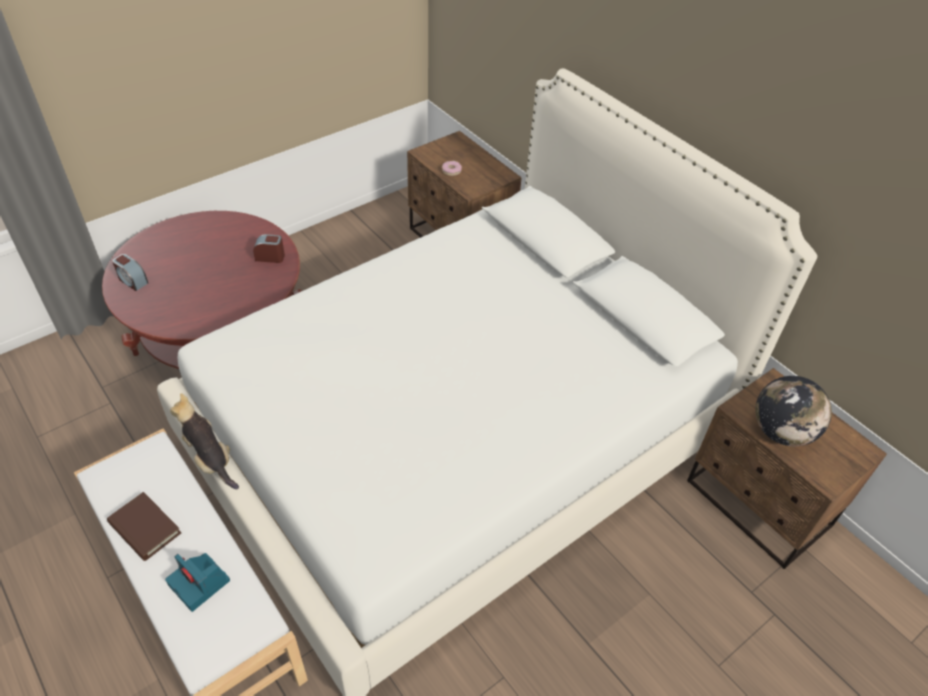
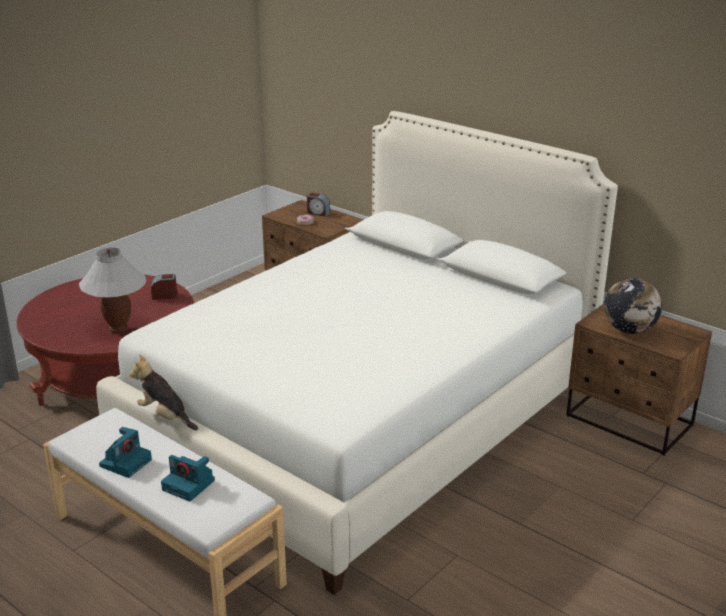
camera: 10 degrees left, 20 degrees down
(132, 281) = (45, 324): alarm clock -> alarm clock (318, 213)
(145, 528) = (126, 462): brown book -> camera
(205, 304) = (118, 329): none -> white table lamp

